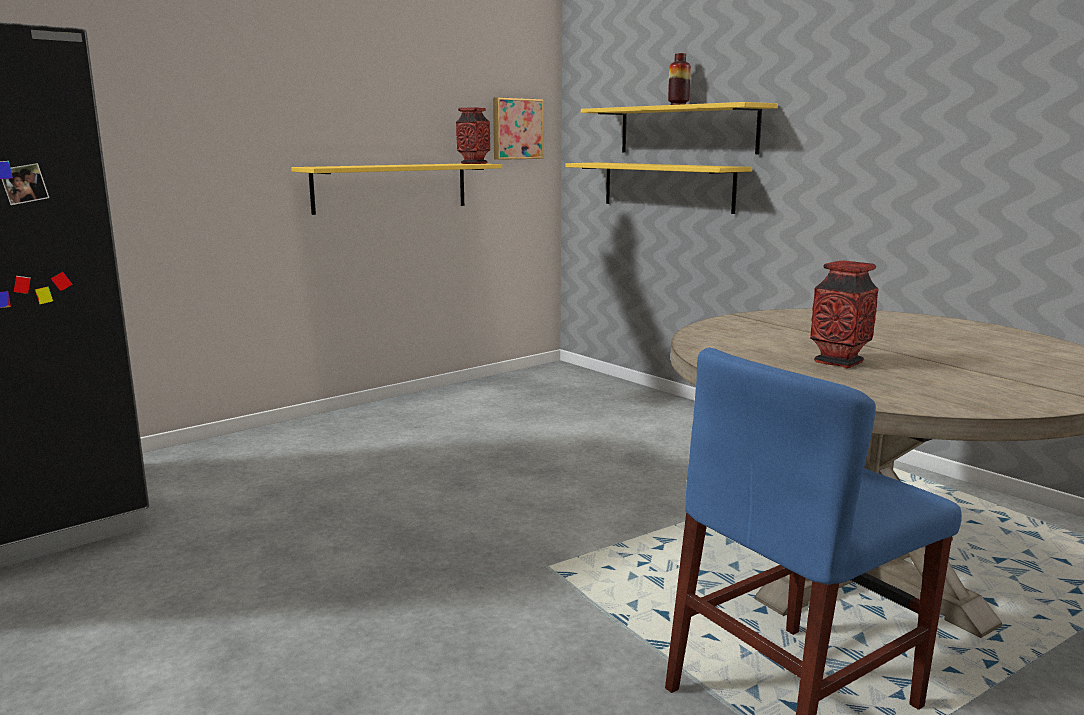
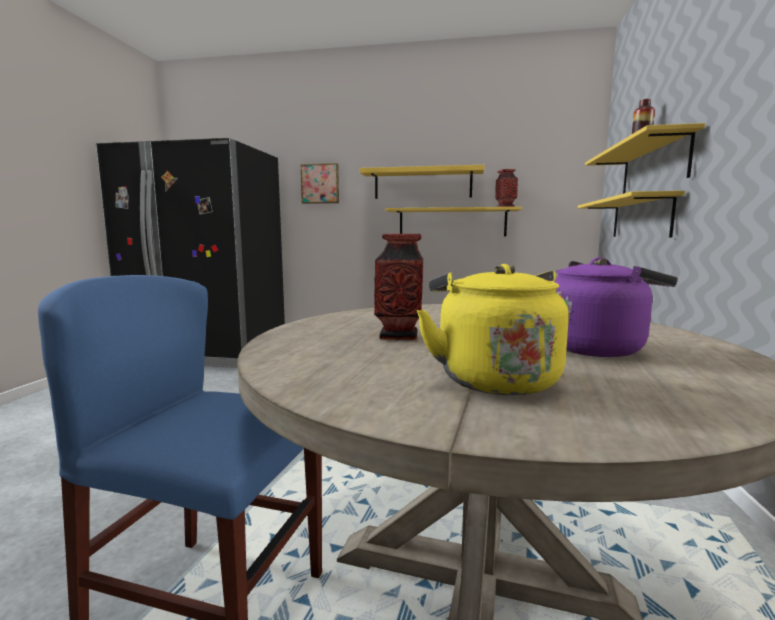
camera: 50 degrees right, 5 degrees down
(342, 122) = (422, 184): none -> yellow shelf
(516, 129) = (557, 184): picture -> picture (320, 184)
(940, 338) = (597, 348): none -> purple kettle
(997, 372) = (493, 378): none -> yellow kettle

